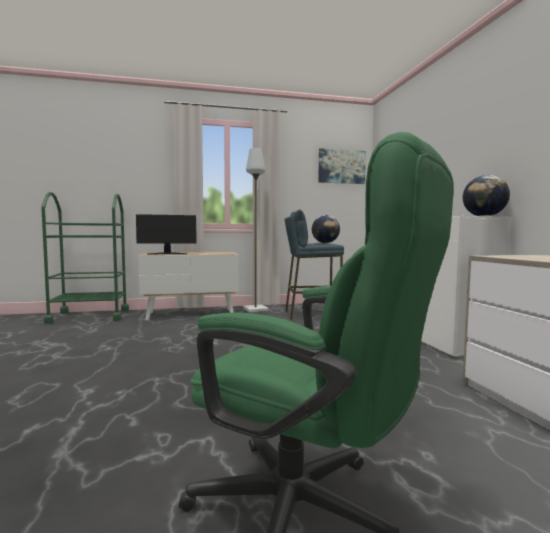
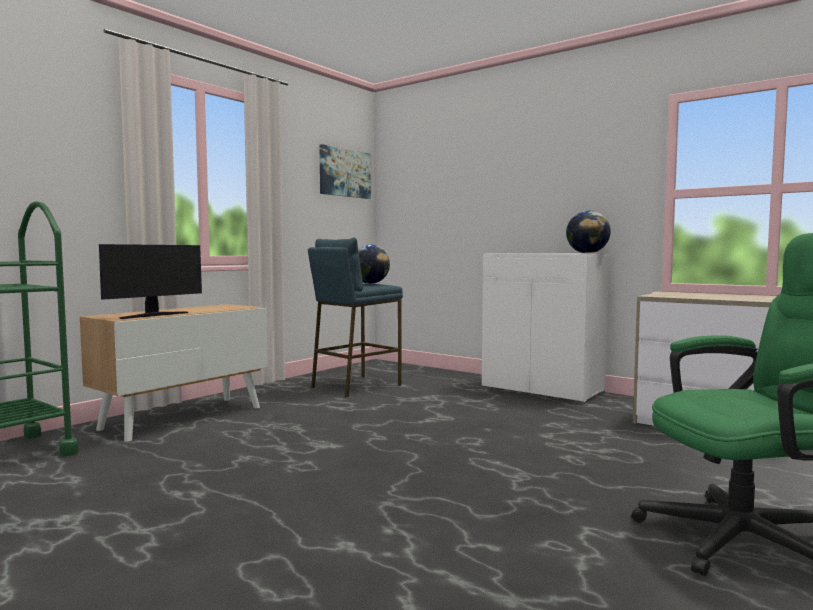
camera: 40 degrees left, 0 degrees up
(255, 309) = (264, 392): grey floor lamp -> none

